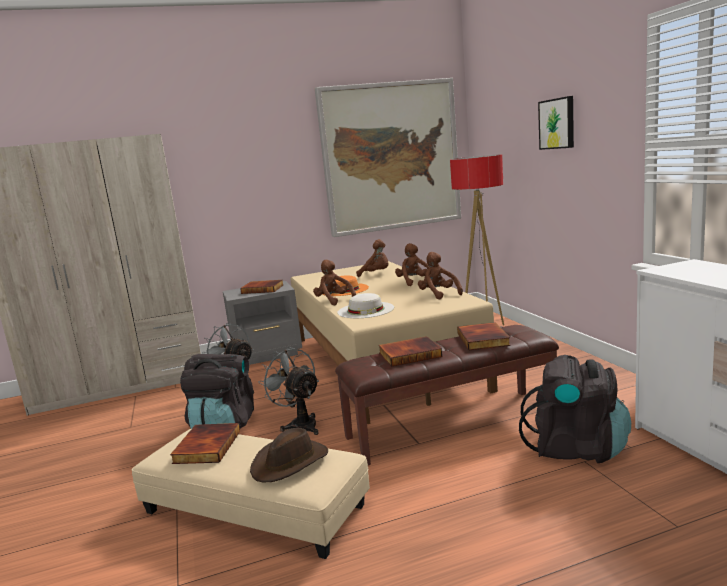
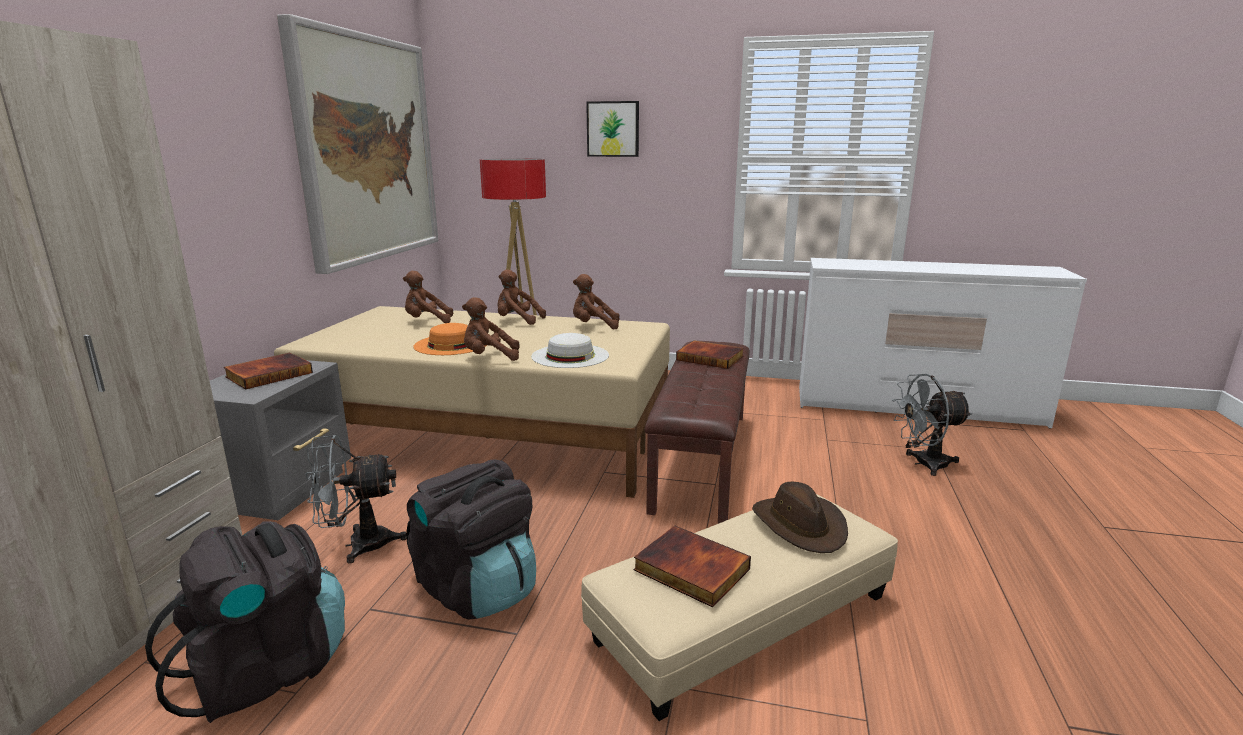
camera: 60 degrees left, 5 degrees up
(299, 424) = (570, 531): grey fan -> grey fan (923, 464)
(376, 274) = (427, 321): brown plush toy -> brown plush toy turned 150 degrees counterclockwise
(410, 354) = (696, 386): book -> none
(576, 448) = (805, 434): black backpack -> black backpack (267, 669)

